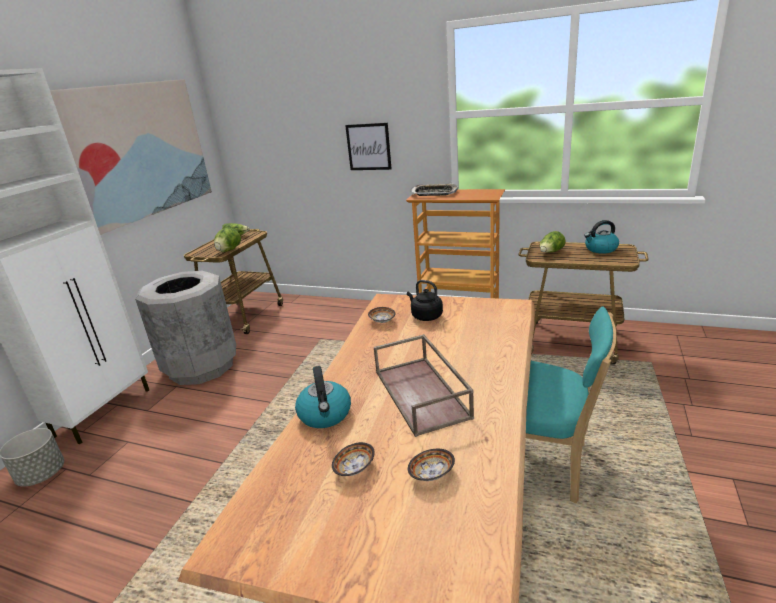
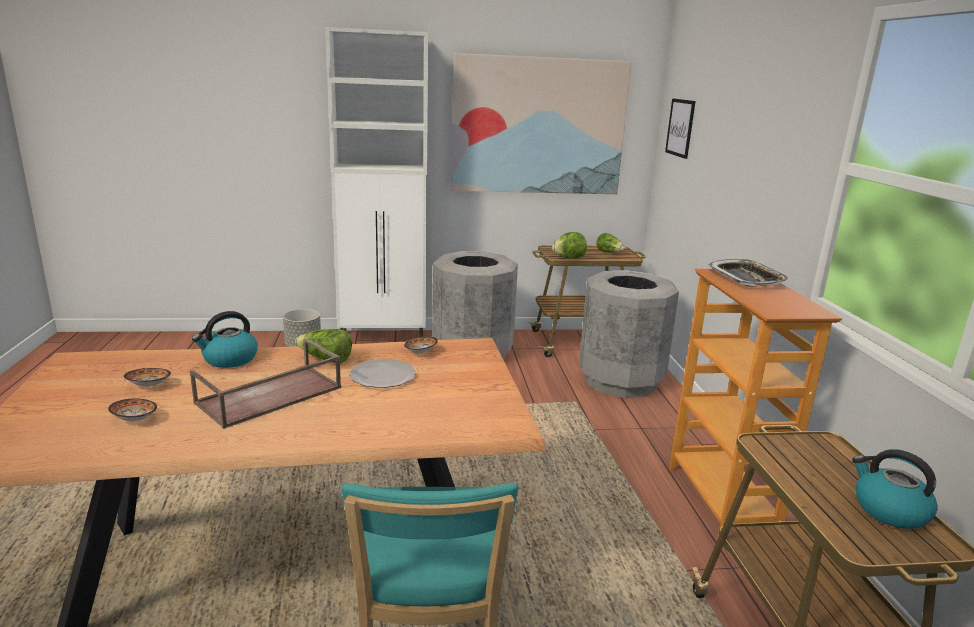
camera: 60 degrees right, 5 degrees down
(312, 315) = (620, 381): none -> grey trash can
(368, 147) = (753, 188): picture -> picture (680, 127)
(416, 340) = (382, 376): none -> plate
(425, 316) = (446, 373): black kettle -> none
(551, 252) = (804, 456): lettuce -> lettuce (325, 359)

